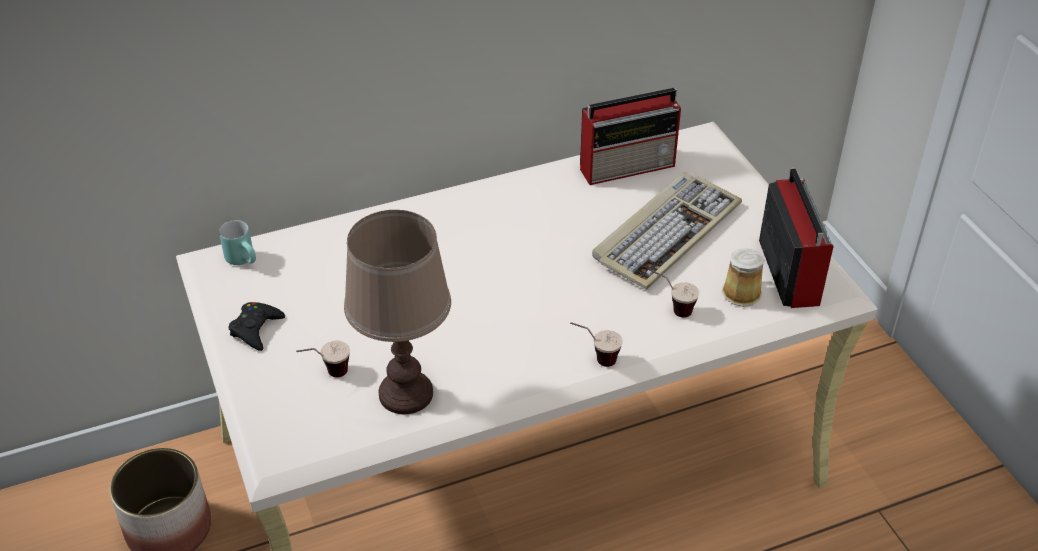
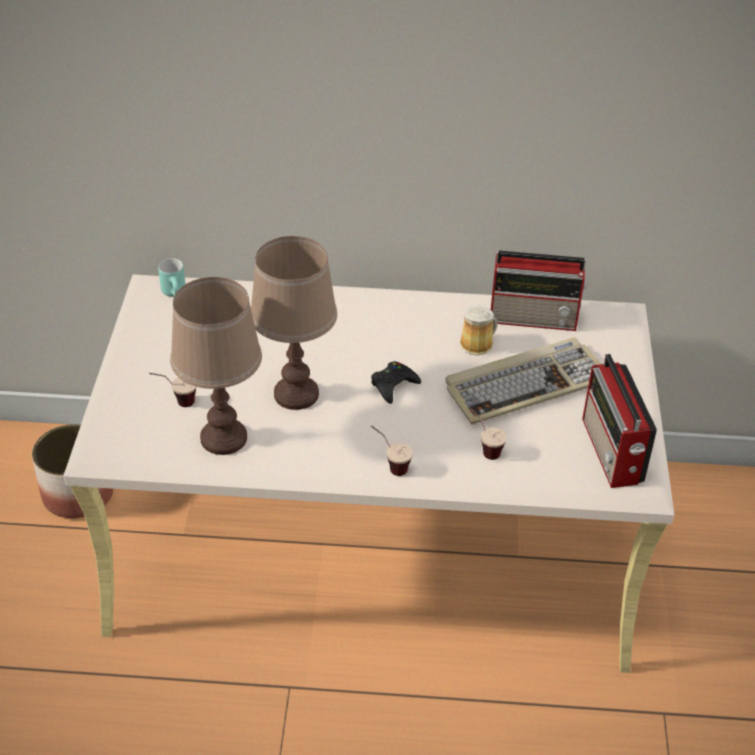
camera: 25 degrees right, 0 degrees up
(256, 329) = (148, 349): black game controller -> black game controller (393, 385)
(449, 321) = (295, 394): none -> brown table lamp
(742, 292) = (556, 456): mug -> mug (478, 344)
(789, 270) = (612, 452): radio -> radio turned 150 degrees clockwise

